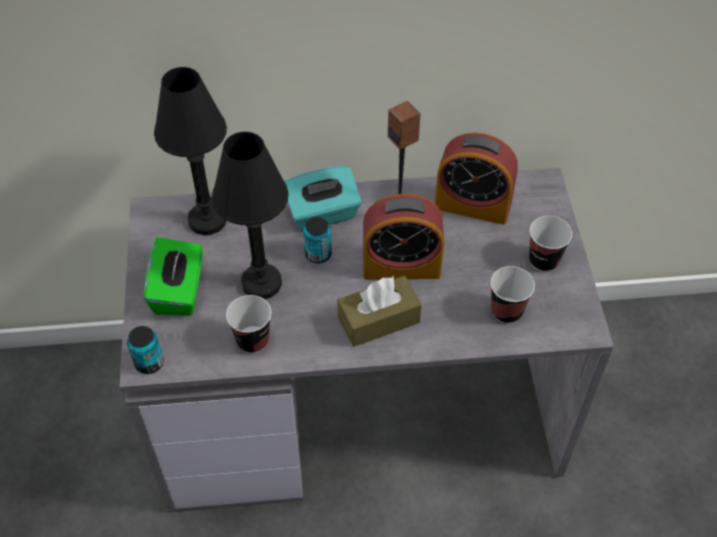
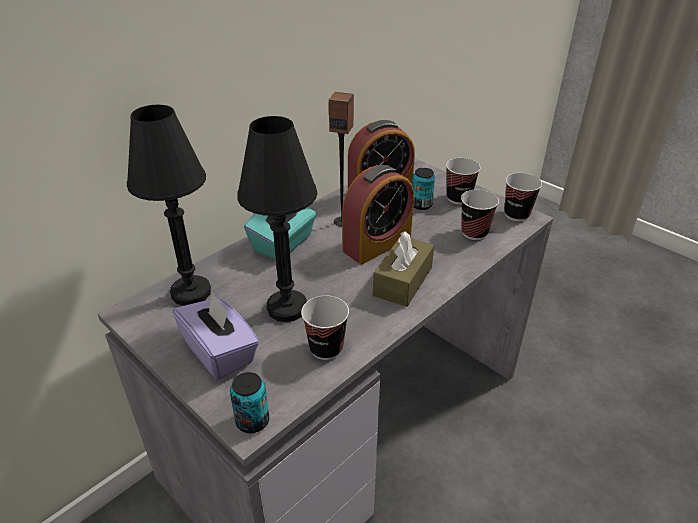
camera: 40 degrees left, 15 degrees down
(179, 291) = (220, 352): green tissue box -> purple tissue box
(318, 254) = (309, 268): can -> can (421, 205)
(578, 318) = (516, 215): none -> cup

